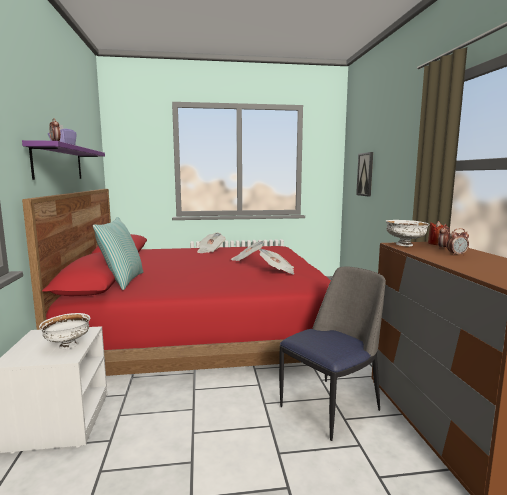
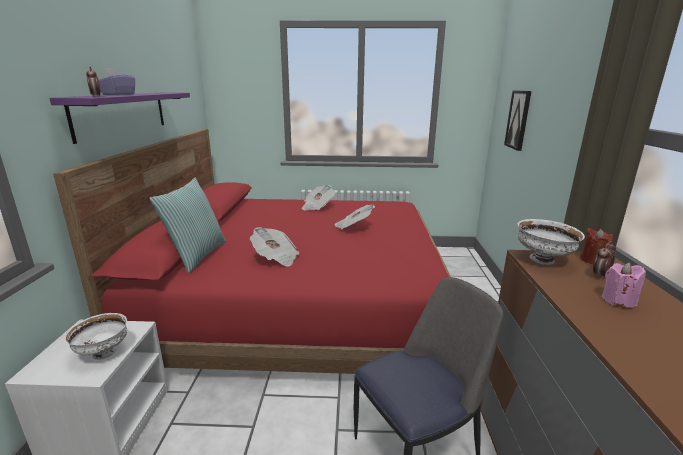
camera: 10 degrees right, 10 degrees up
(277, 271) = (379, 254): newspaper -> newspaper (276, 258)
(456, 255) = (618, 300): alarm clock -> pink candle

